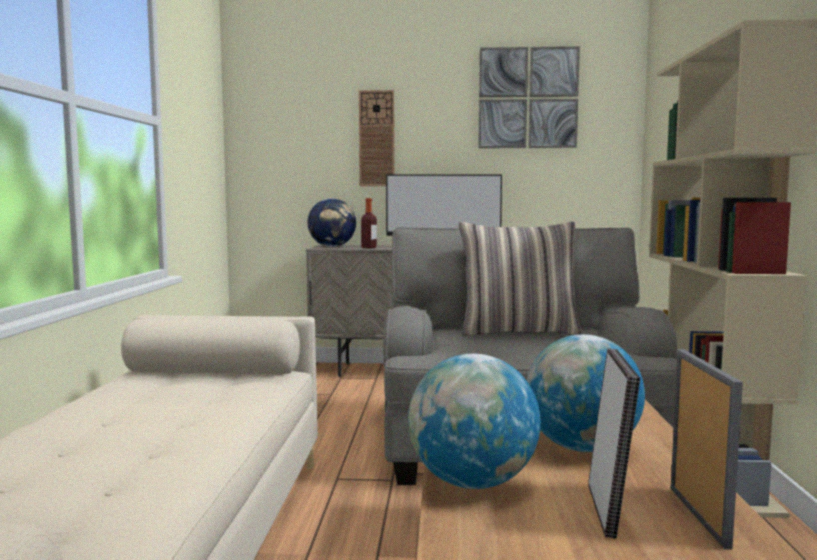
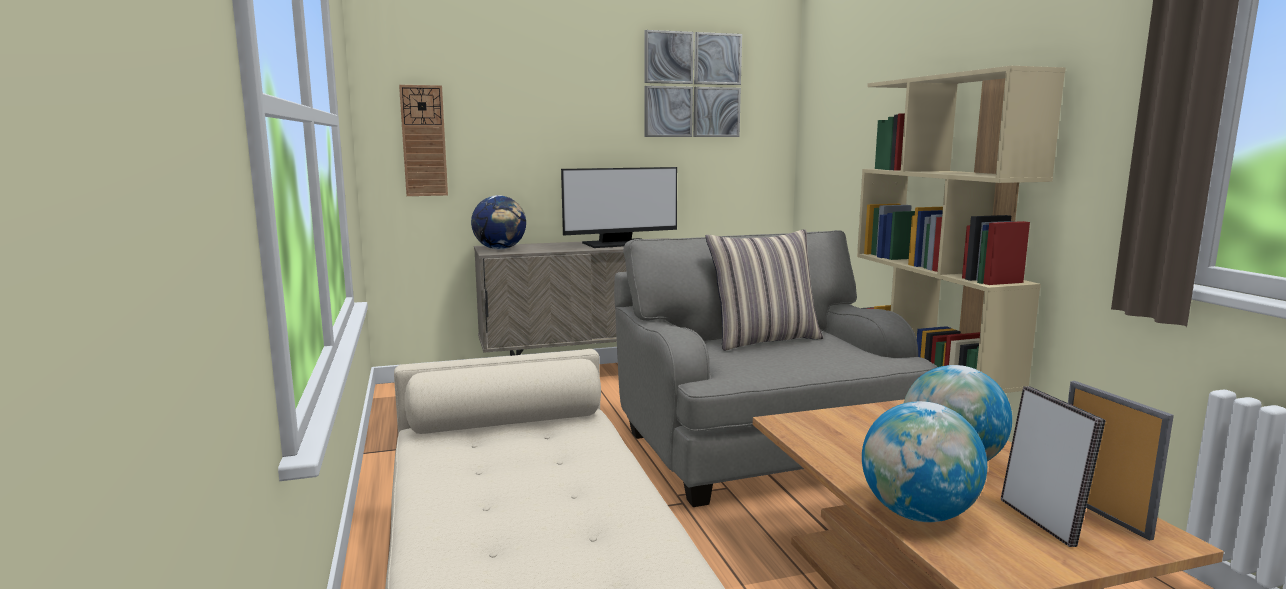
camera: 20 degrees left, 5 degrees up
(369, 247) = (544, 249): bottle -> none
(376, 138) = (537, 126): wall clock -> wall clock (424, 141)

